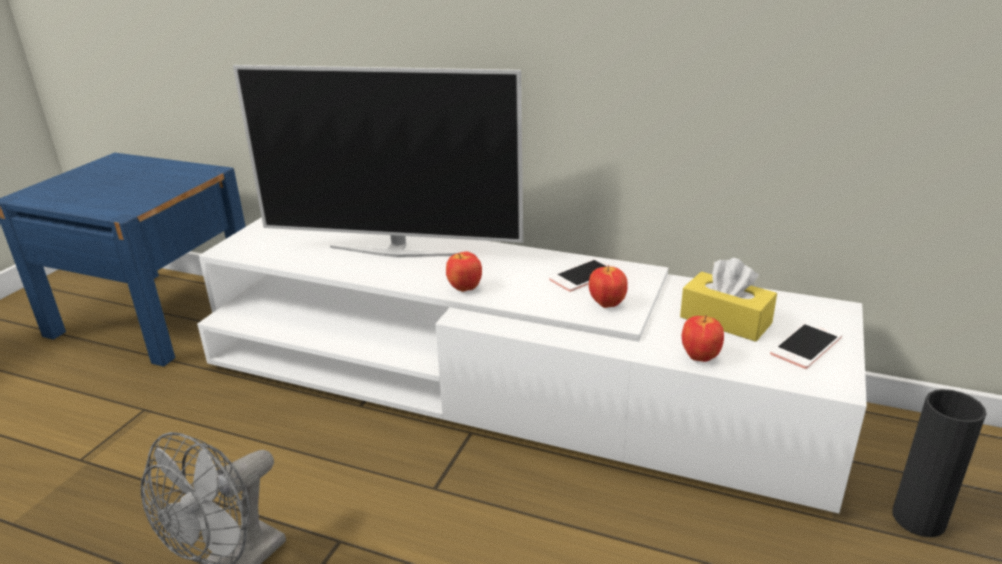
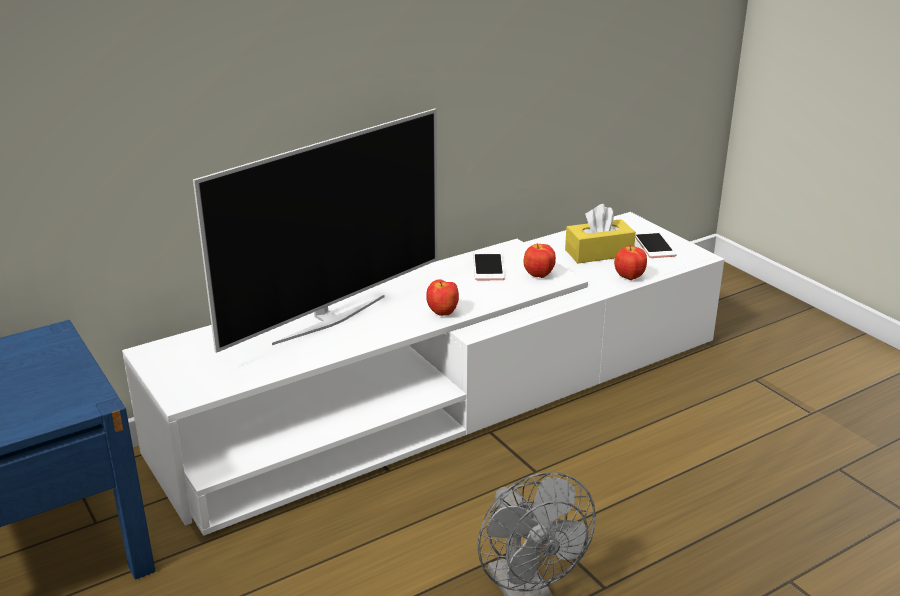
camera: 55 degrees left, 0 degrees up
(918, 519) = (733, 323): black vase -> none

